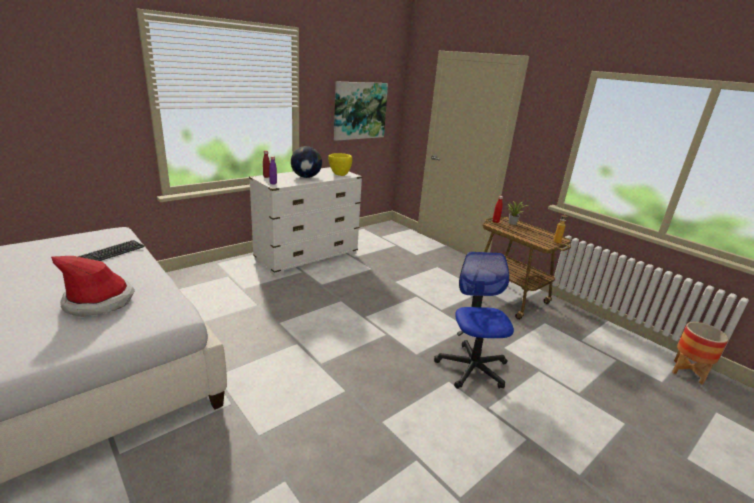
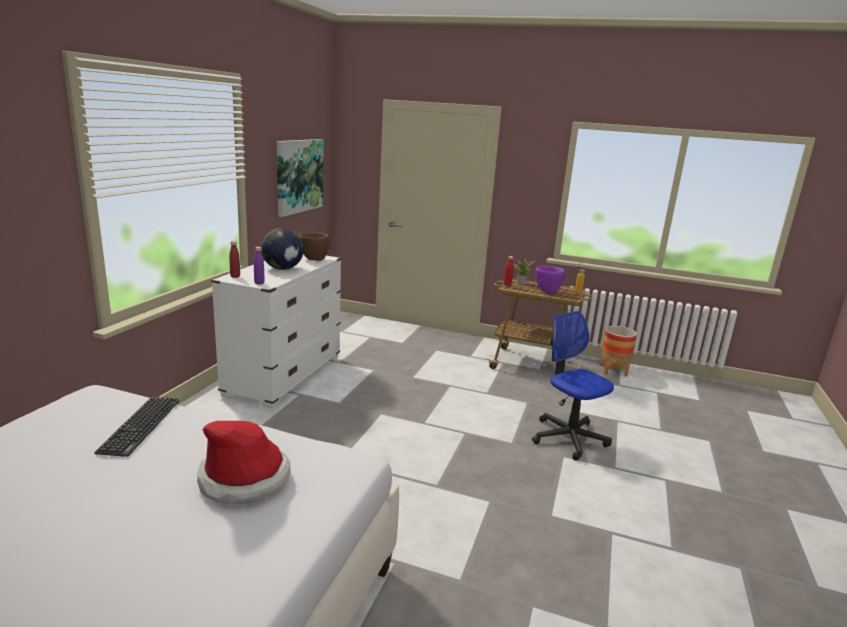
camera: 30 degrees left, 5 degrees down
(339, 174) = (314, 259): yellow bowl -> brown bowl
(527, 234) = (547, 291): none -> purple bowl
(688, 372) = (706, 386): planter -> planter (613, 370)

